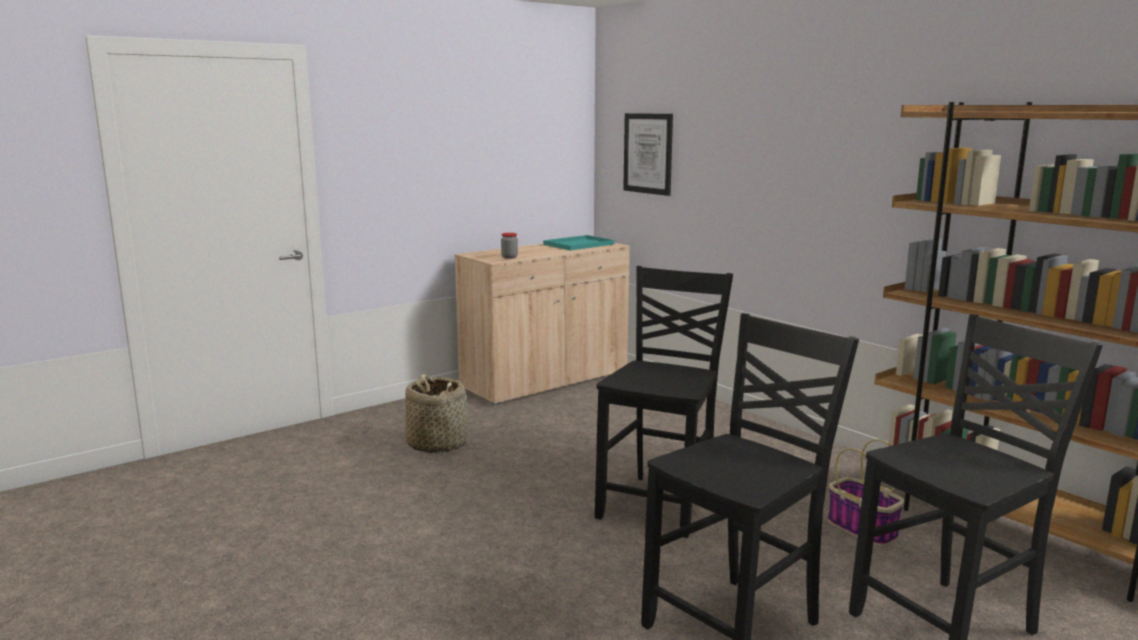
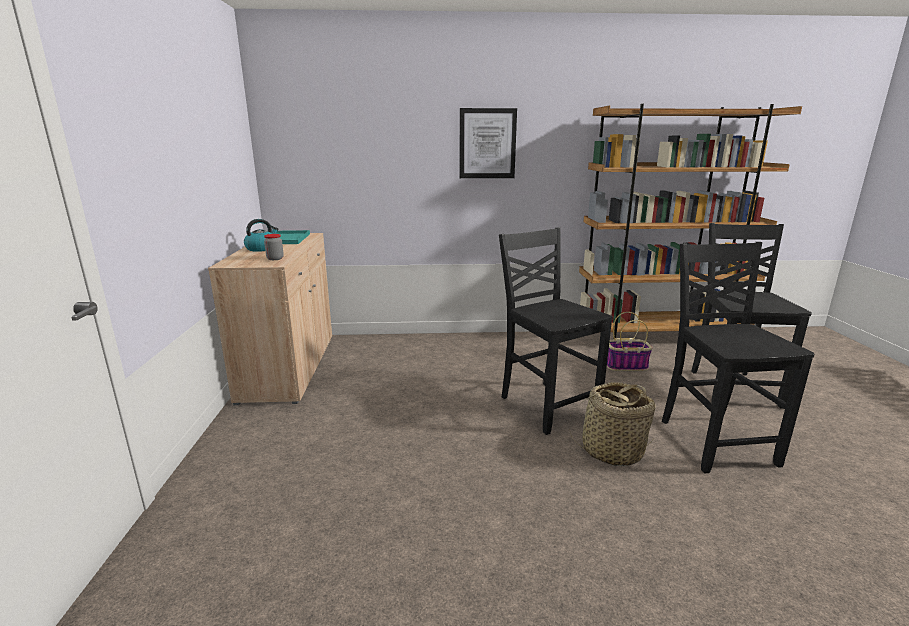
camera: 55 degrees left, 5 degrees up
(436, 444) = (330, 457): basket -> basket (611, 451)
(533, 248) = (262, 248): none -> kettle
(648, 153) = (328, 151): picture -> picture (487, 143)

